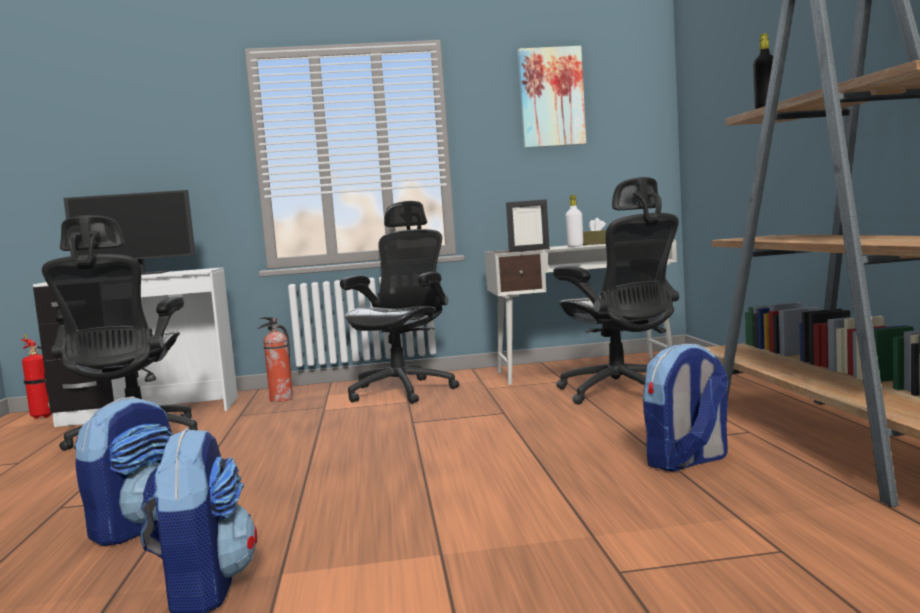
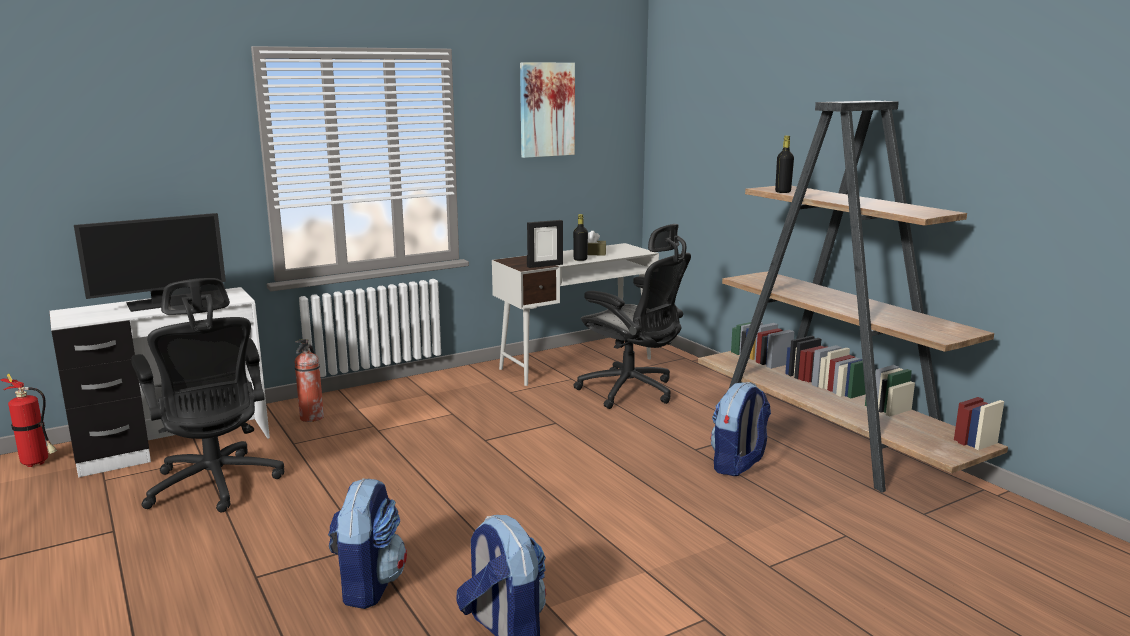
camera: 25 degrees left, 10 degrees up
(404, 390) = (431, 397): office chair -> none
(575, 246) = (580, 259): white bottle -> black bottle

